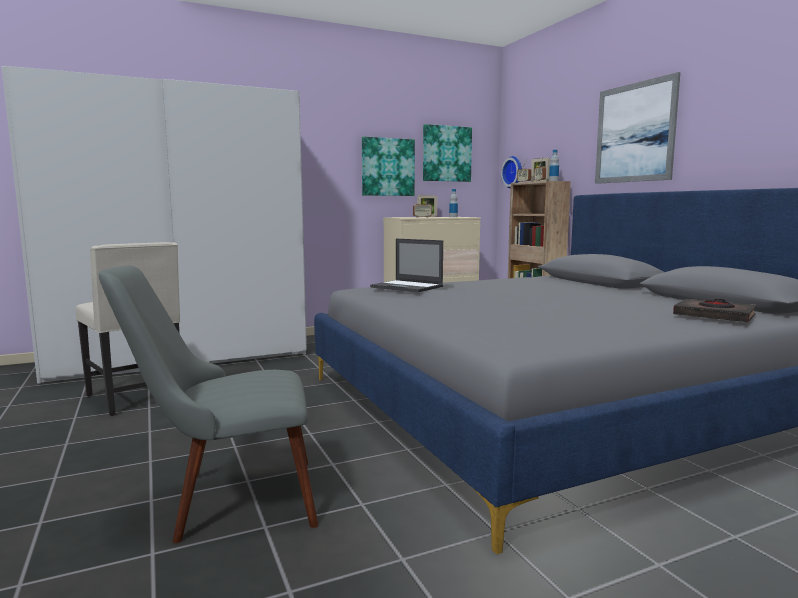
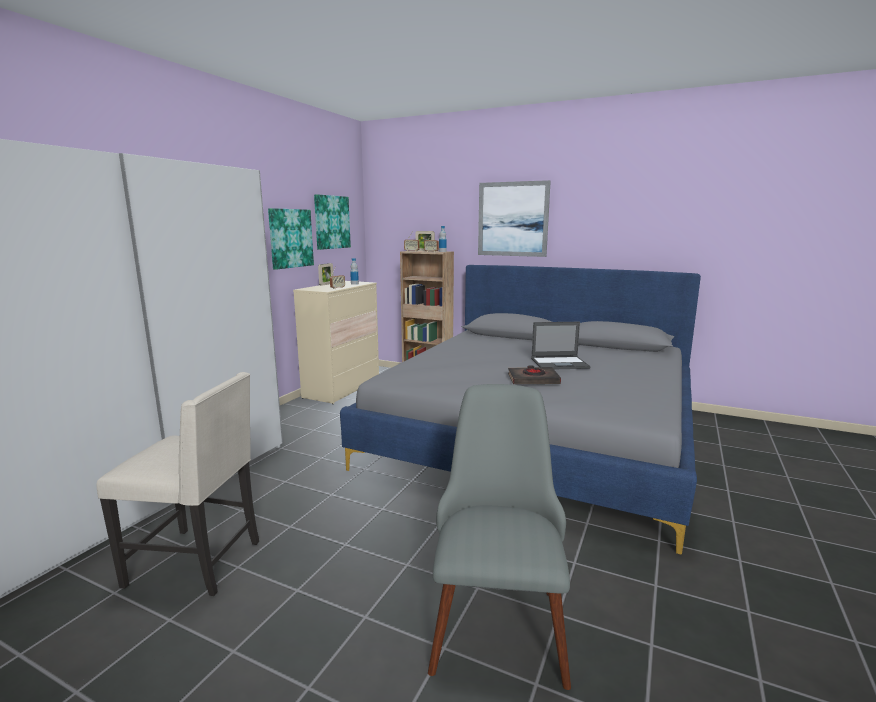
camera: 40 degrees left, 5 degrees up
(225, 501) = (497, 613): grey chair -> grey chair turned 150 degrees clockwise
(407, 287) = (433, 369): laptop -> laptop (560, 363)
(514, 172) = (385, 238): wall clock -> none
(714, 316) = (647, 360): black book -> black book (533, 379)

